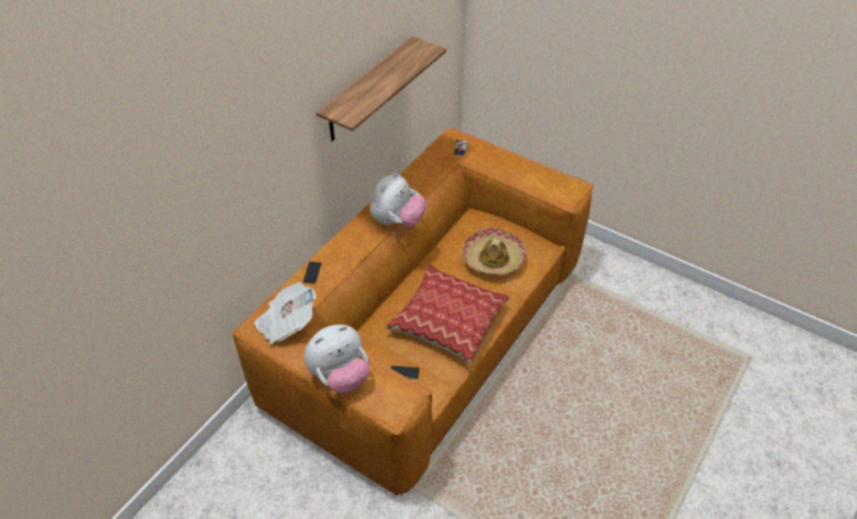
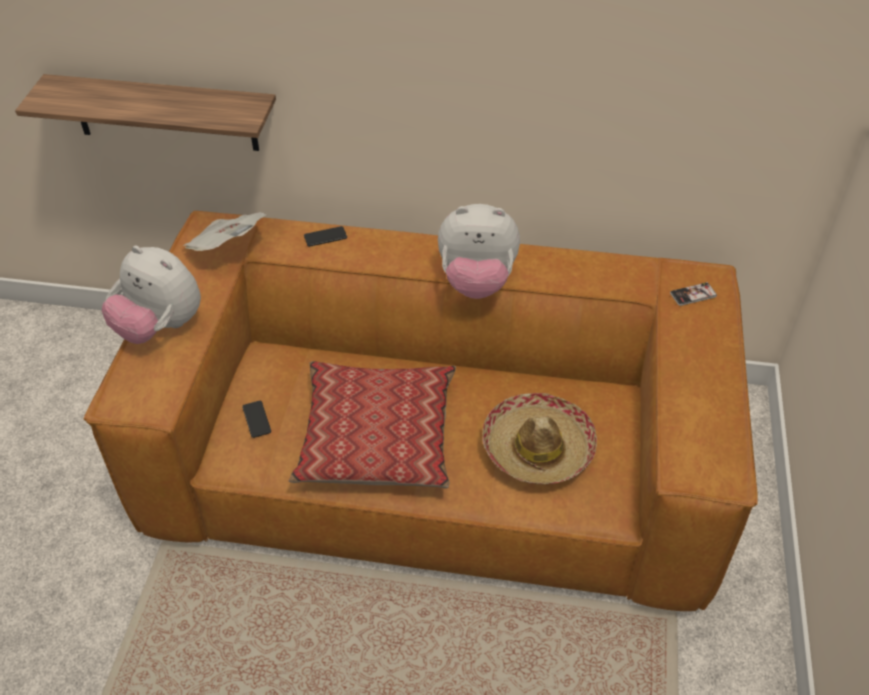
camera: 65 degrees right, 0 degrees up
(367, 90) = (551, 72): shelf -> shelf (164, 113)

